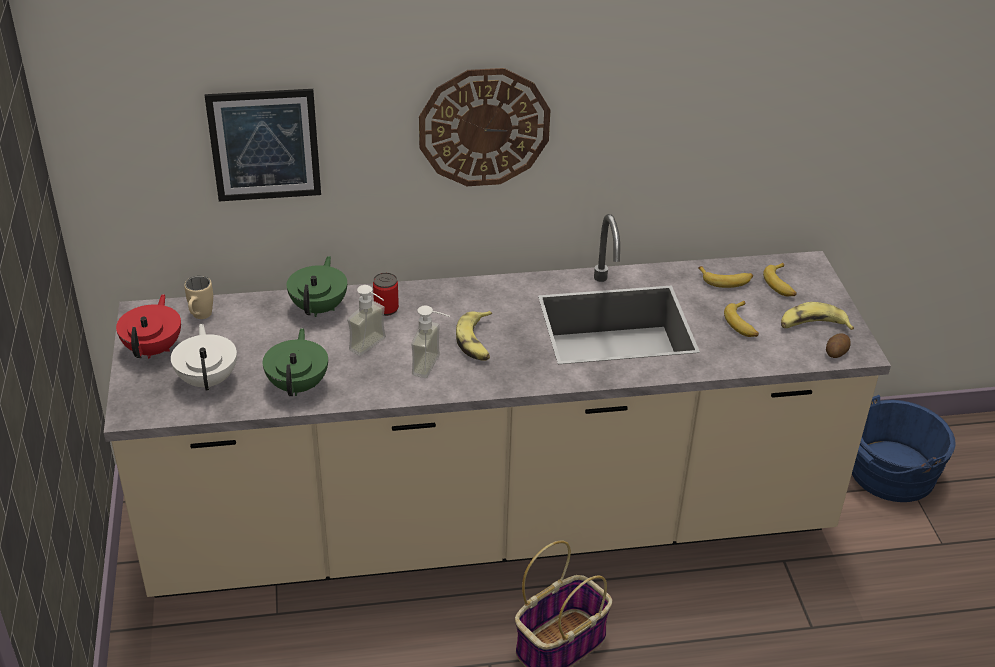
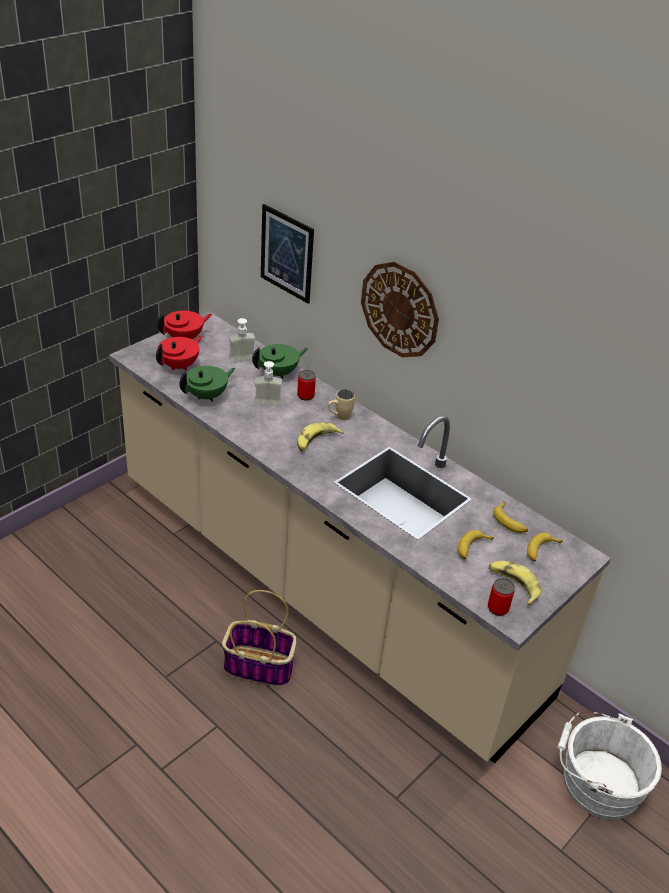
camera: 50 degrees right, 0 degrees up
(200, 317) = (224, 340): beige mug -> beige mug (339, 417)
(208, 379) = (180, 365): white teapot -> red teapot
(434, 367) = (275, 435): soap dispenser -> soap dispenser (243, 362)
(836, 352) = (498, 608): potato -> can
(887, 473) = (596, 781): blue bucket -> white bucket

